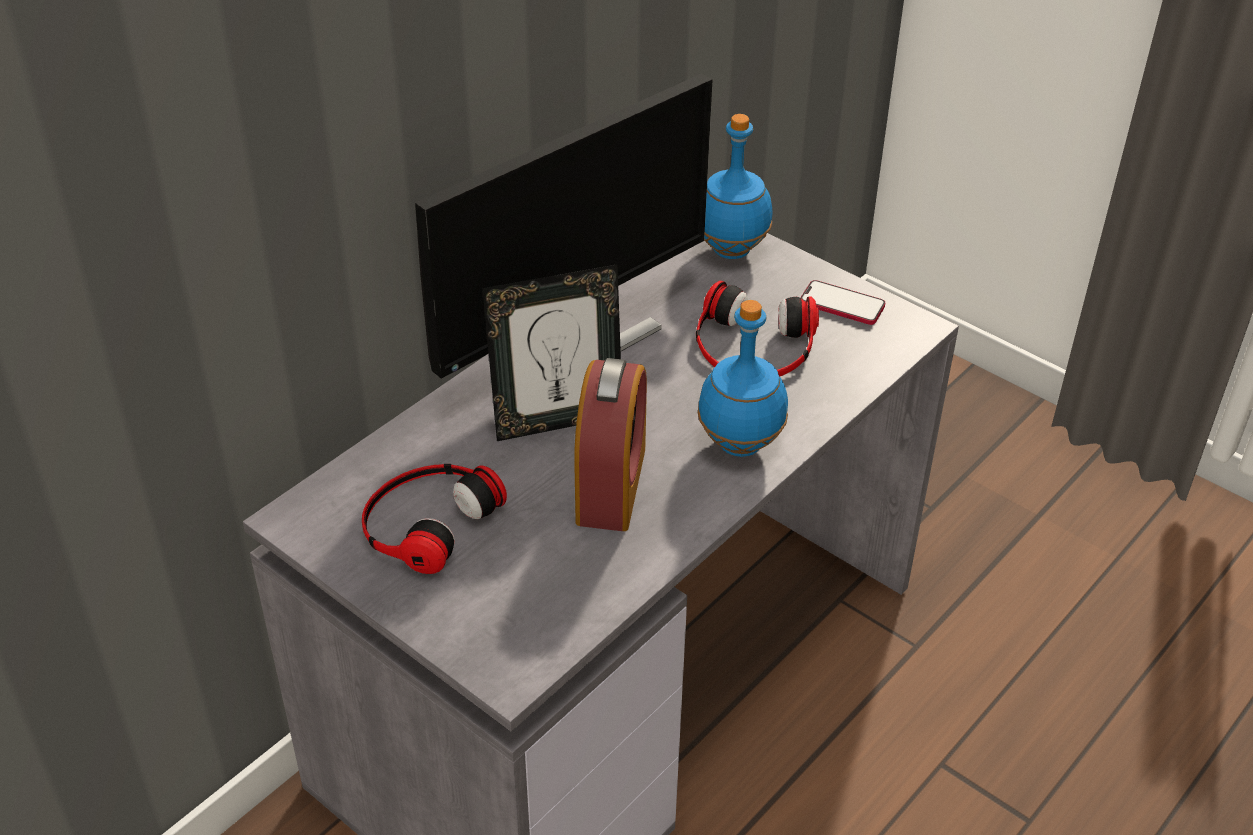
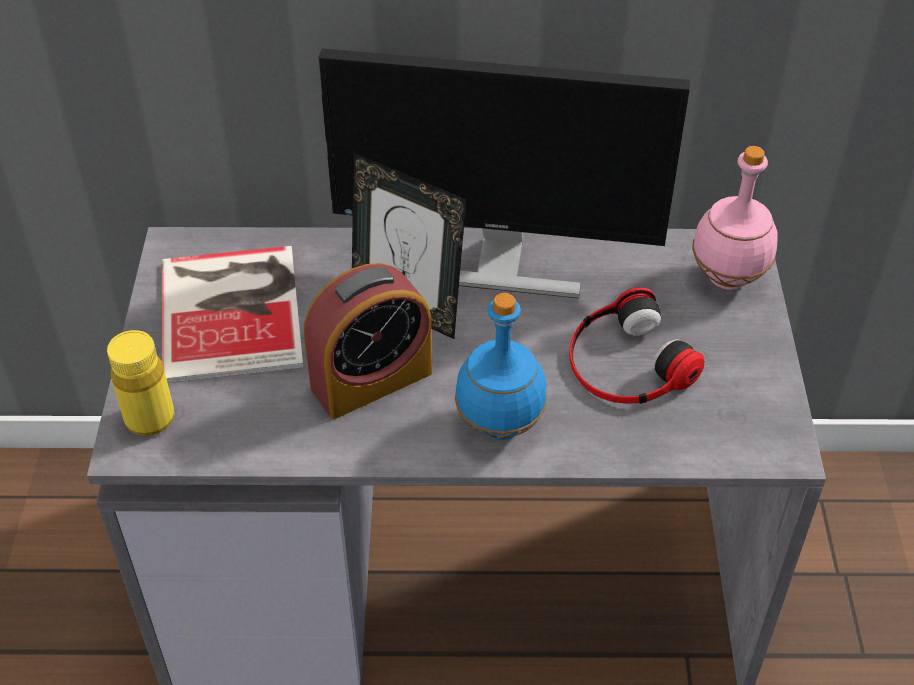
camera: 50 degrees right, 5 degrees up
(426, 521) = (234, 309): headphones -> book
(492, 644) = (150, 419): none -> yellow bottle
(732, 250) = (728, 278): blue bottle -> pink bottle
(842, 305) = (749, 385): phone -> none

